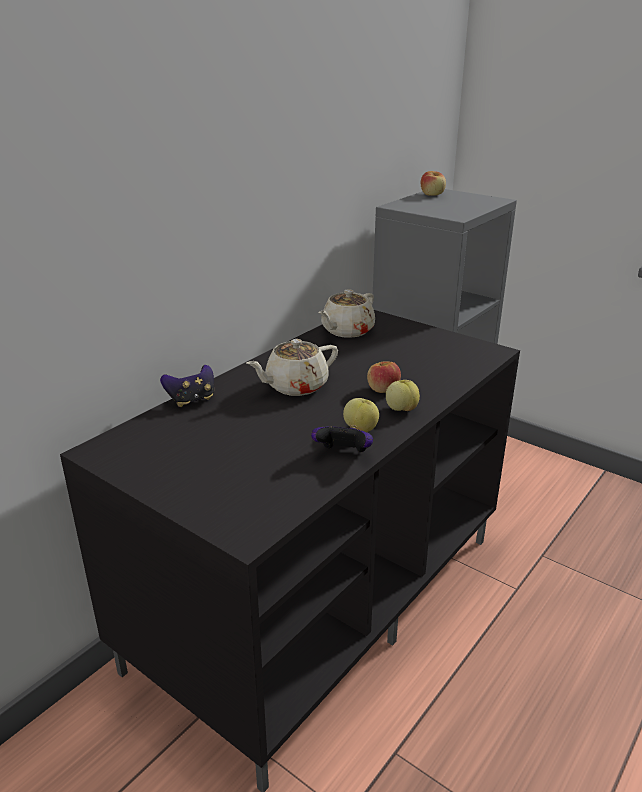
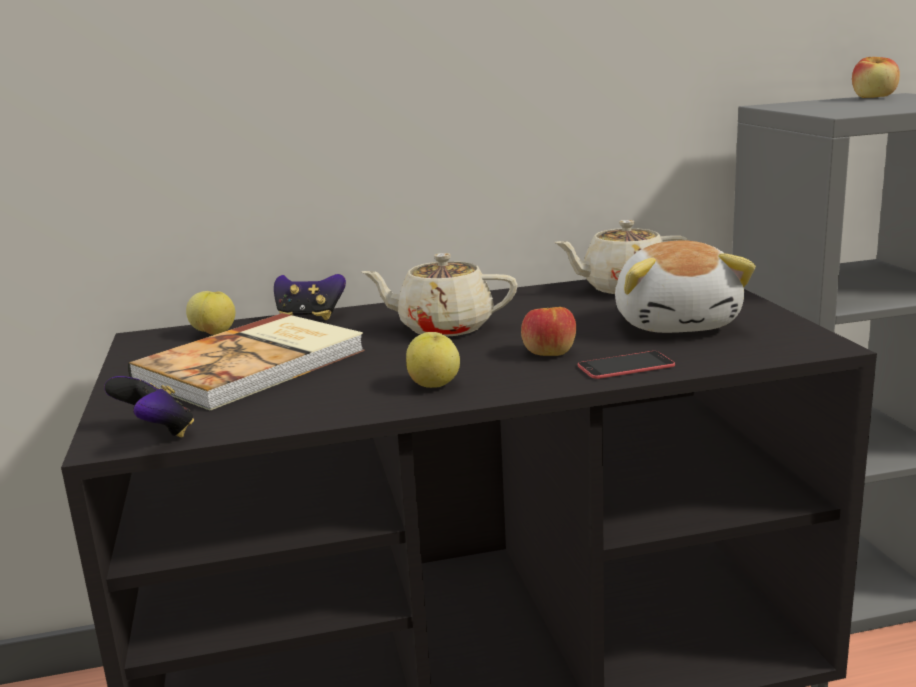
camera: 40 degrees right, 10 degrees down
(228, 449) = (255, 365): none -> book
(343, 454) = (361, 402): game controller -> game controller (157, 433)
(401, 409) = (530, 377): apple -> apple (214, 333)
(413, 351) = (677, 323): none -> plush toy
(433, 388) = (626, 366): none -> phone

